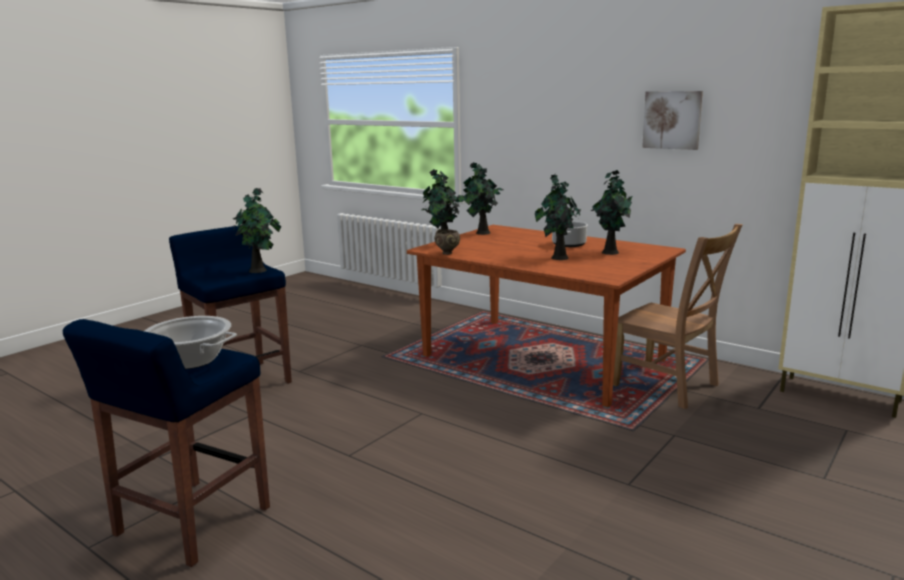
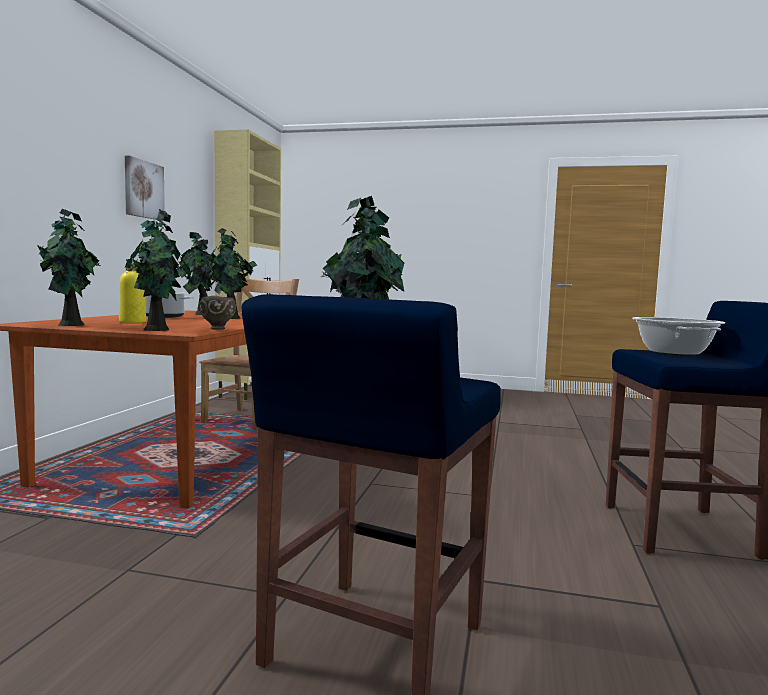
camera: 115 degrees left, 10 degrees down
(509, 240) = (132, 322): none -> yellow bottle

